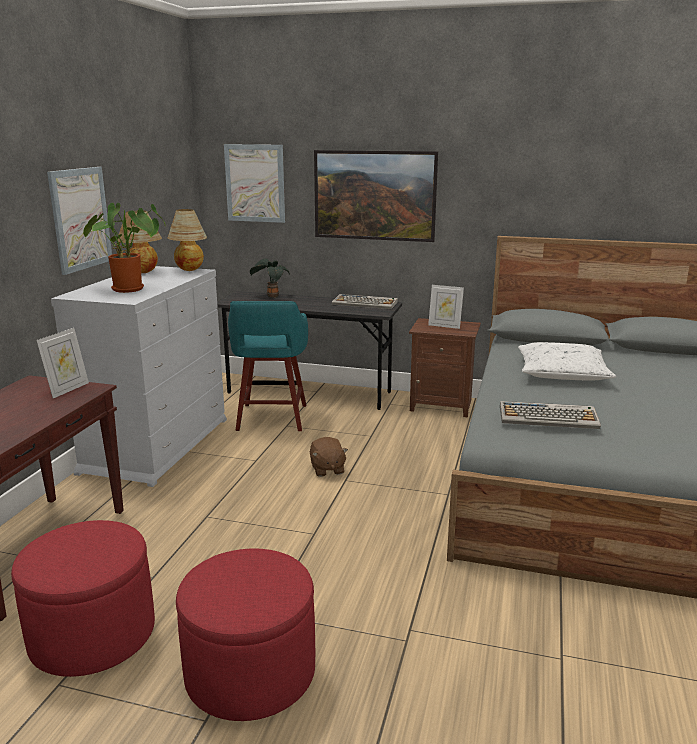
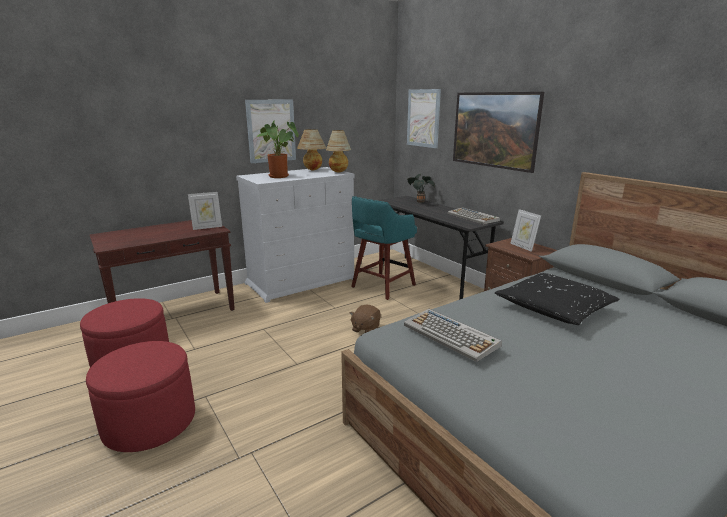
camera: 40 degrees right, 0 degrees up
(562, 373) = (554, 308): white pillow -> black pillow

